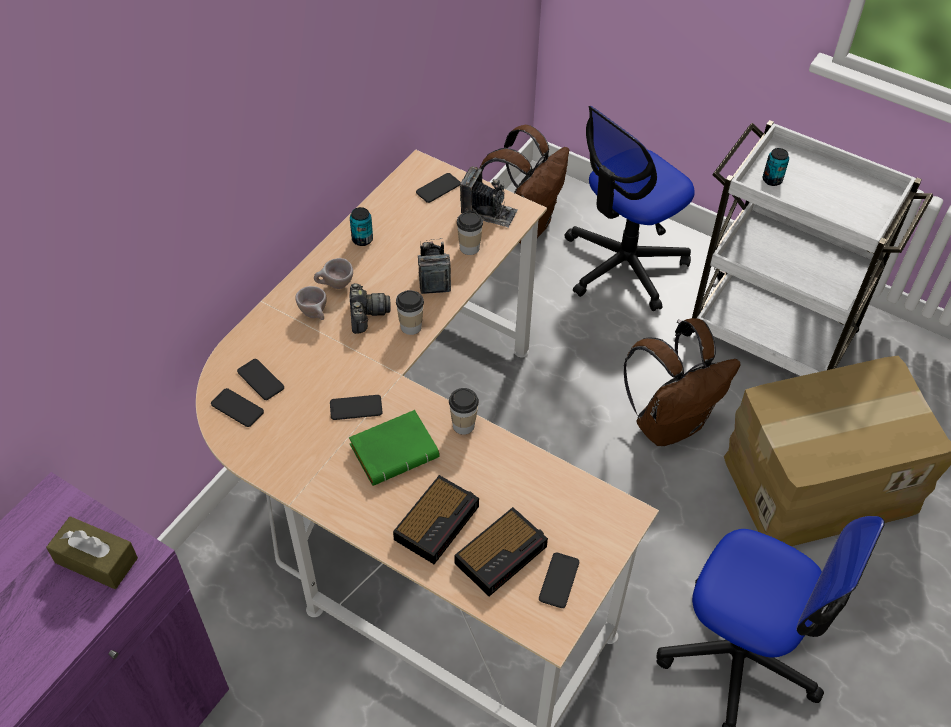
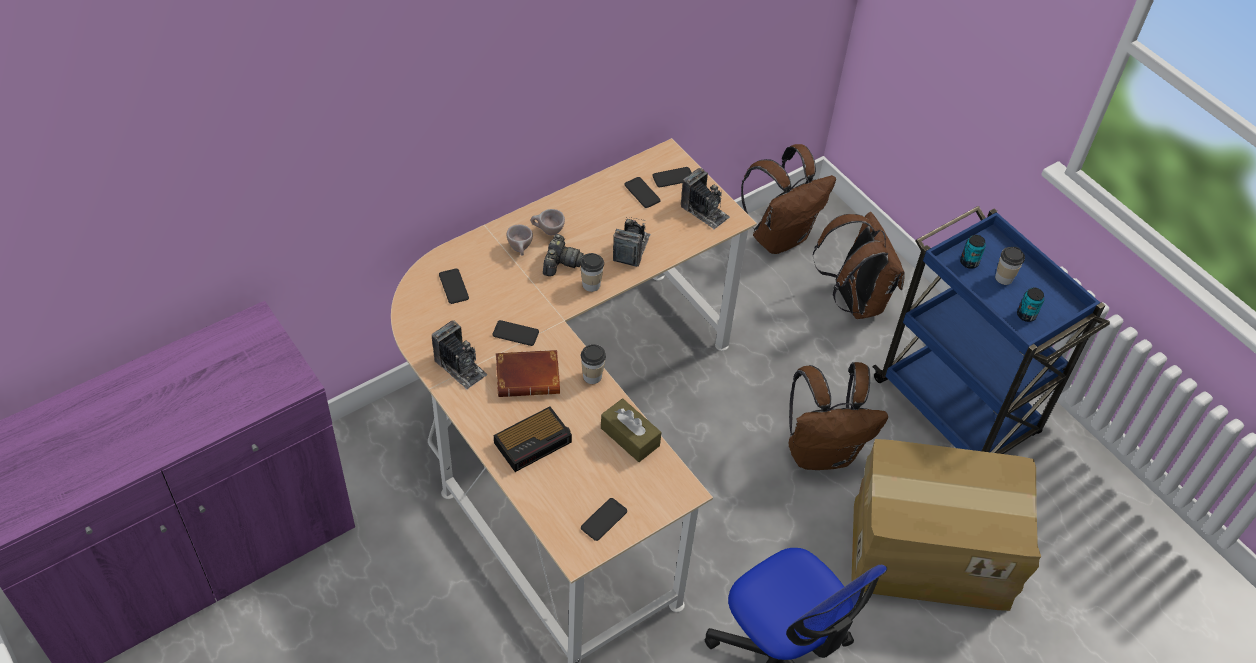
camera: 20 degrees right, 0 degrees up
(96, 560) = (267, 375): brown tissue box -> brown tissue box (630, 437)
(237, 408) = (426, 302): phone -> phone (642, 193)
(313, 467) = (460, 367): none -> camera
(362, 239) = (588, 201): can -> can (1026, 315)
(395, 450) = (529, 376): green book -> brown book
(469, 248) = (672, 236): cup -> cup (1004, 278)
(502, 553) = (571, 483): alarm clock -> none
(623, 265) = (853, 300): office chair -> brown backpack
(771, 336) = (958, 410): white cart -> blue cart

